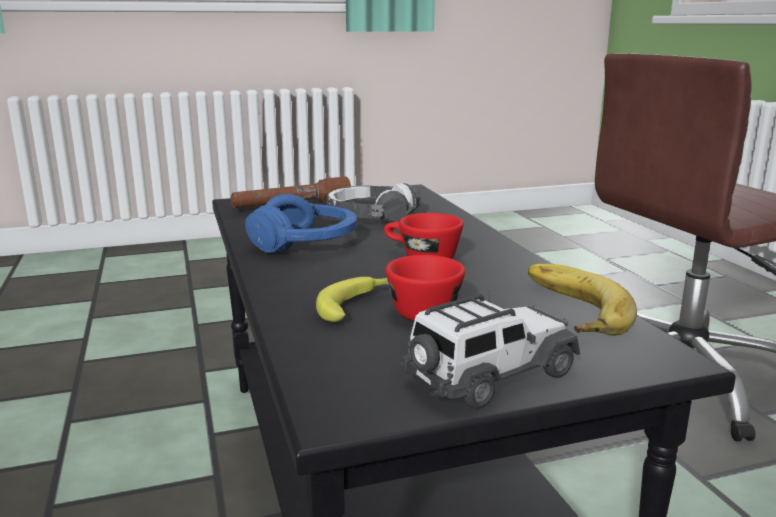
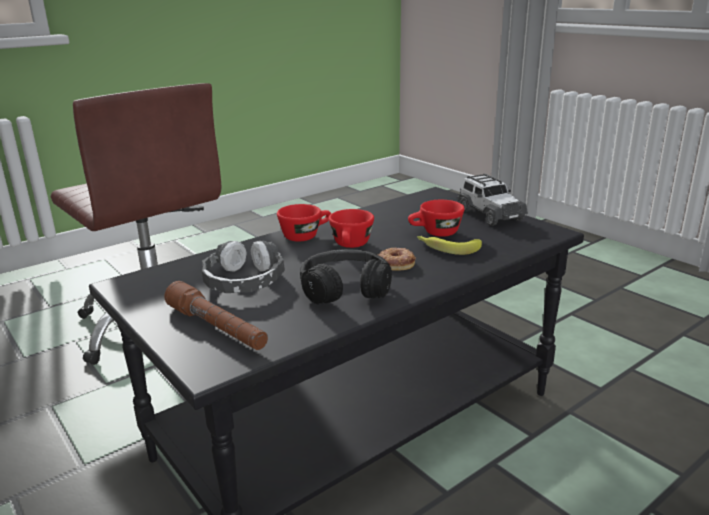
camera: 110 degrees left, 5 degrees up
(306, 243) = (345, 288): blue headphones -> black headphones
(342, 270) = (396, 263): none -> donut
(476, 244) = (306, 235): none -> red cup
(489, 376) = (489, 214): toy car -> toy car turned 150 degrees counterclockwise
(567, 309) = (401, 208): banana -> none

